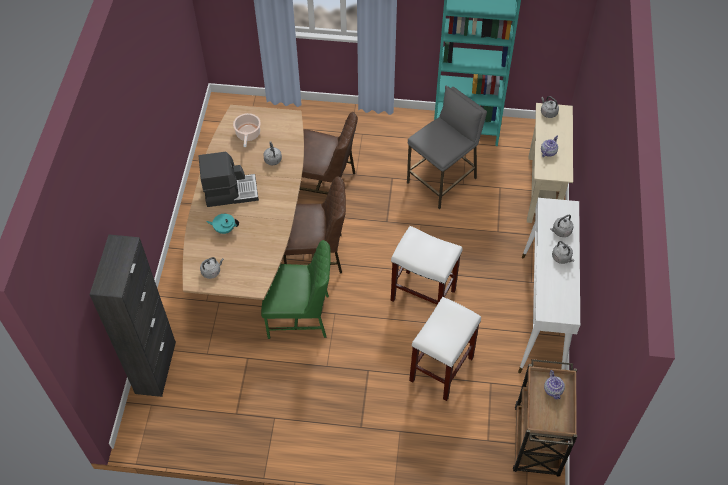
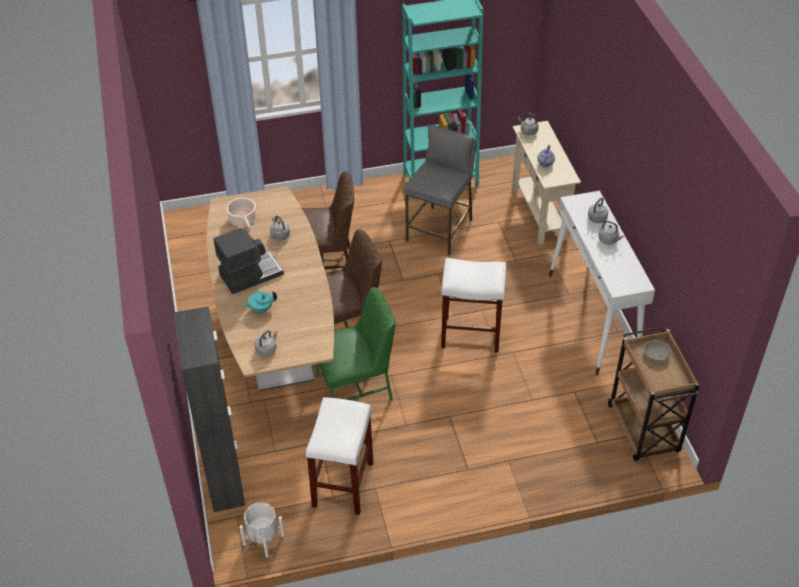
camera: 20 degrees left, 10 degrees down
(163, 434) = (264, 540): none -> white planter
(441, 368) = (521, 393): white stool -> white stool (342, 483)
(553, 390) = (656, 354): teapot -> grey bowl

